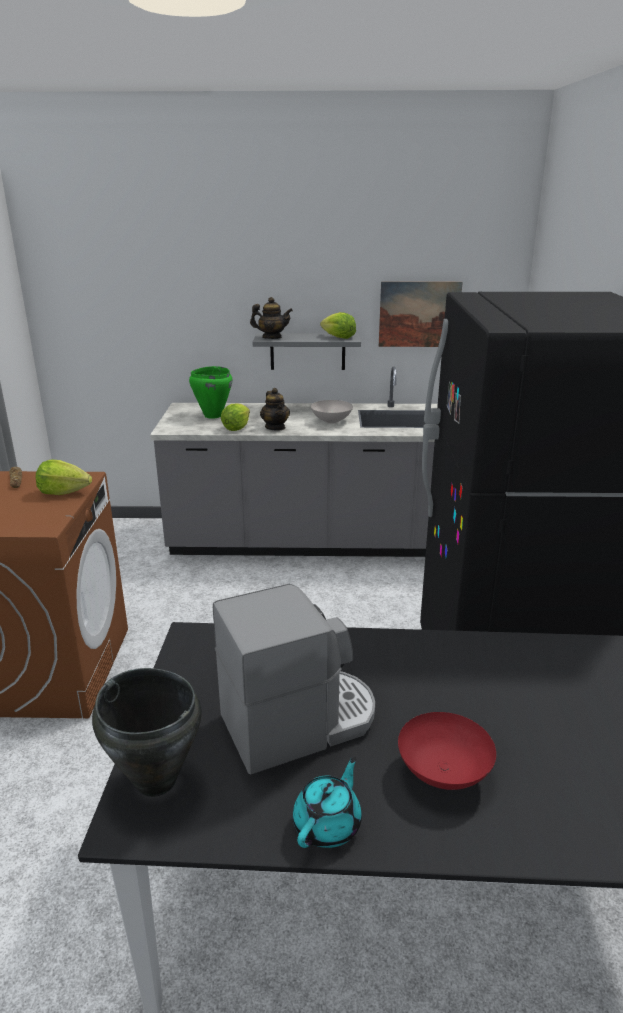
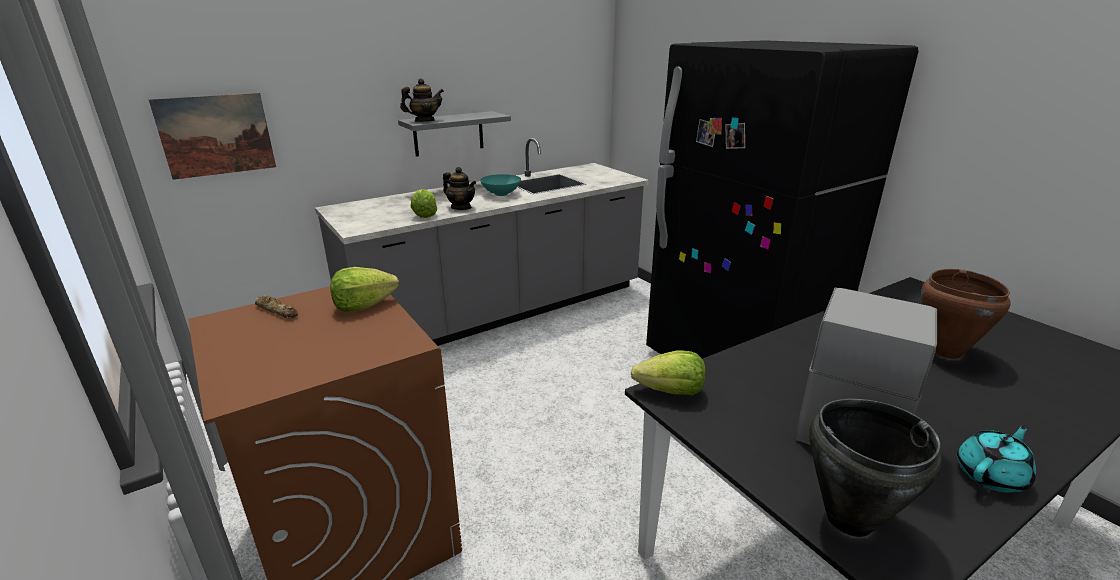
camera: 35 degrees left, 0 degrees up
(212, 416) = (382, 210): green cooking pot -> none
(328, 824) = (991, 475): turquoise teapot -> turquoise teapot turned 60 degrees clockwise
(331, 421) = (501, 194): white bowl -> turquoise bowl
(338, 337) = (484, 115): lettuce -> lettuce (671, 392)
(419, 314) = (539, 89): picture -> picture (216, 135)
(441, 772) = (973, 403): red bowl -> none
(518, 719) = (944, 351): none -> brown cooking pot

